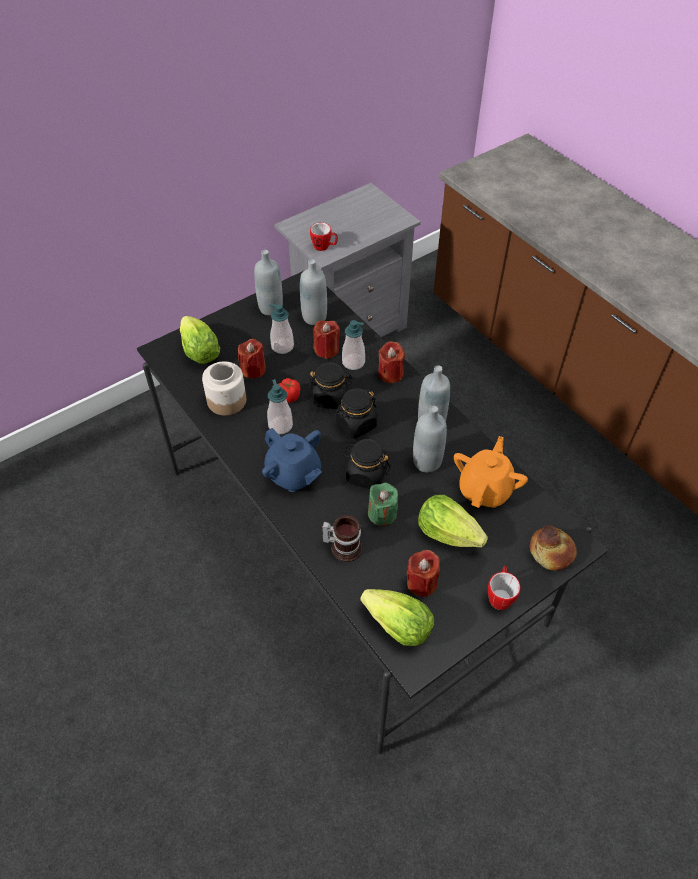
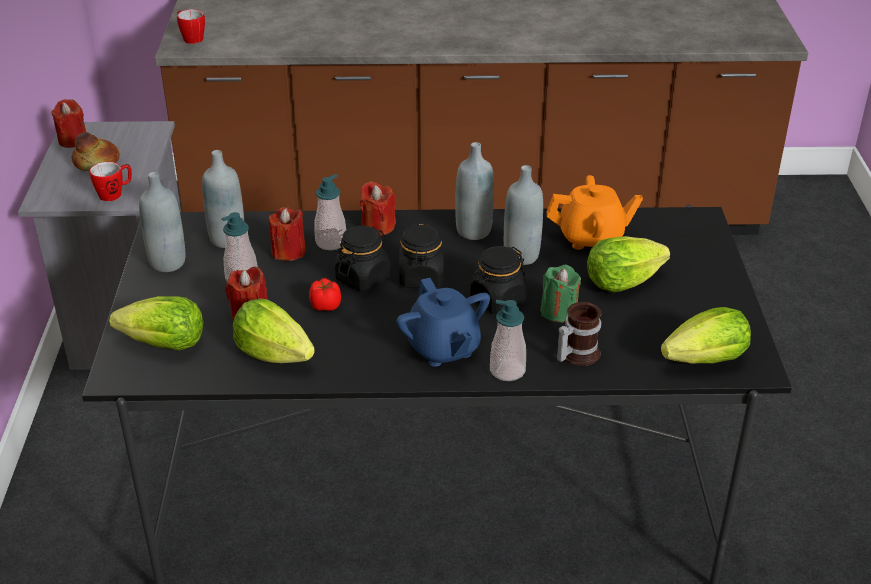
camera: 55 degrees left, 15 degrees down
(227, 400) = (273, 354): jar -> lettuce
(280, 425) = (361, 329): soap dispenser -> soap dispenser (507, 371)
(293, 474) = (443, 348): blue teapot -> blue teapot turned 75 degrees clockwise
(422, 582) = (666, 323): red candle -> red candle (73, 140)
(485, 489) = (591, 238): orange teapot -> orange teapot turned 120 degrees clockwise
(500, 595) = (720, 284): mug -> mug (190, 38)
(550, 552) = (697, 236): bread -> bread (97, 163)

